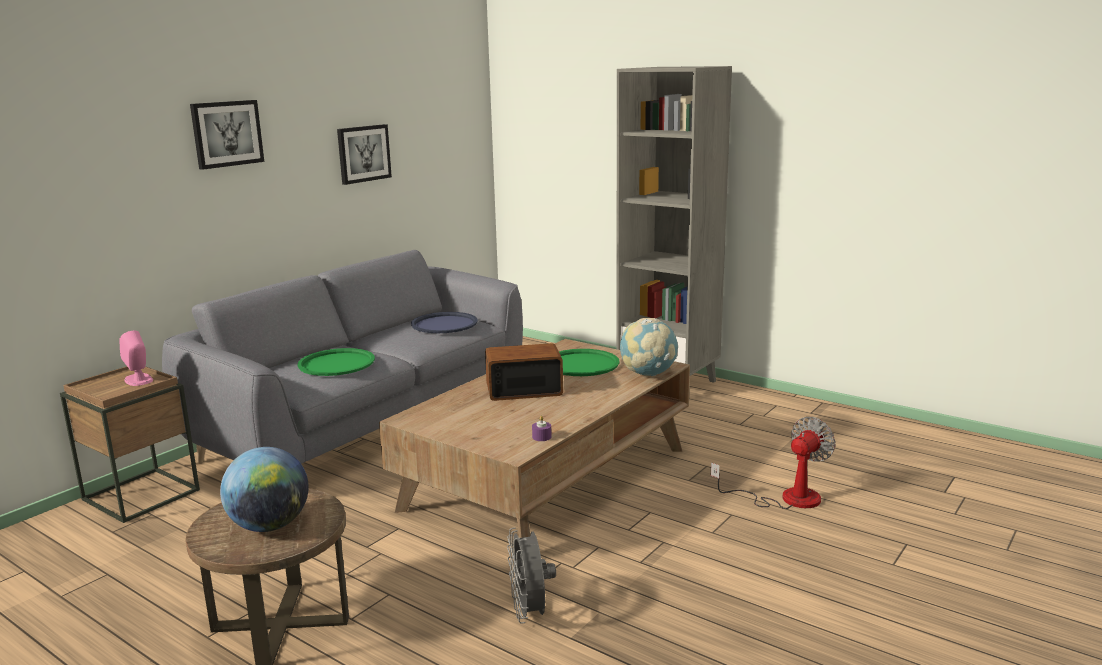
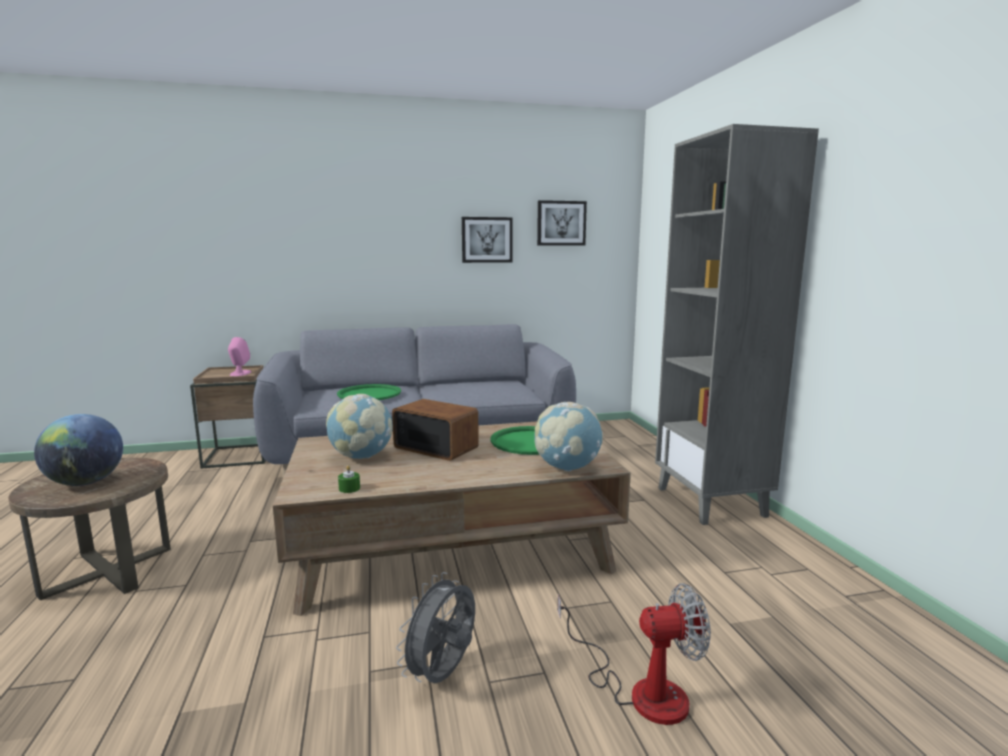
camera: 40 degrees right, 5 degrees down
(226, 133) = (357, 210): picture -> picture (561, 223)
(444, 324) = (496, 387): blue tray -> none
(485, 415) = (361, 457): none -> globe
(530, 613) = (209, 663): grey fan -> grey fan (443, 675)
(541, 437) = (349, 488): purple candle -> green candle

